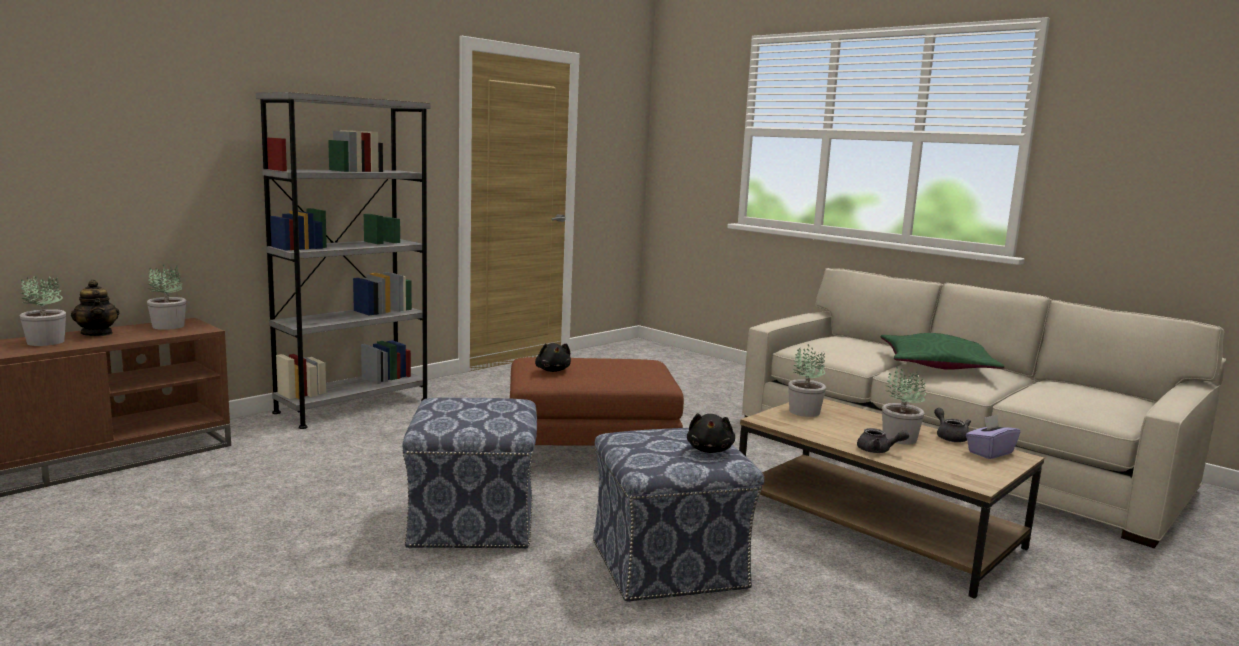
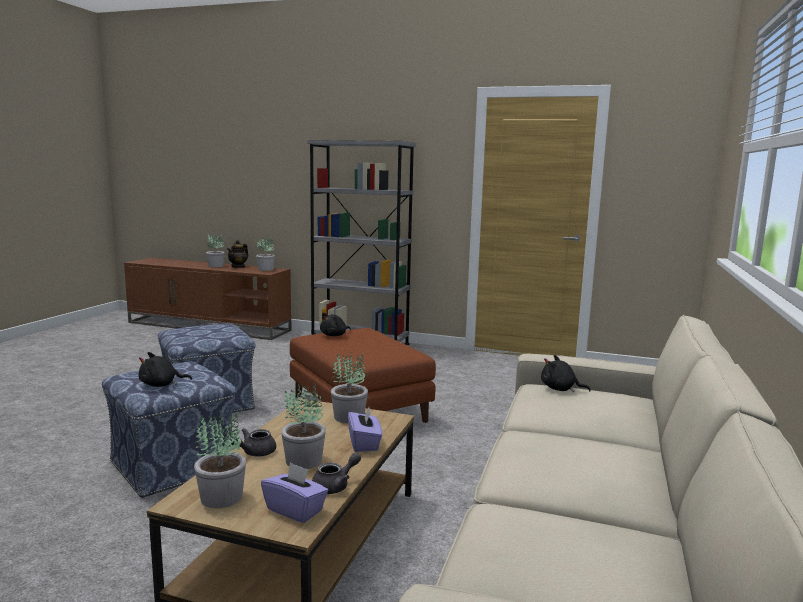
camera: 65 degrees right, 0 degrees up
(813, 344) = (560, 389): none -> black plush toy
(868, 417) = (364, 443): none -> purple tissue box
(878, 451) = (254, 453): grey teapot -> grey teapot turned 45 degrees clockwise
(936, 365) = (578, 450): green pillow -> none
(966, 470) = (222, 497): none -> potted plant

